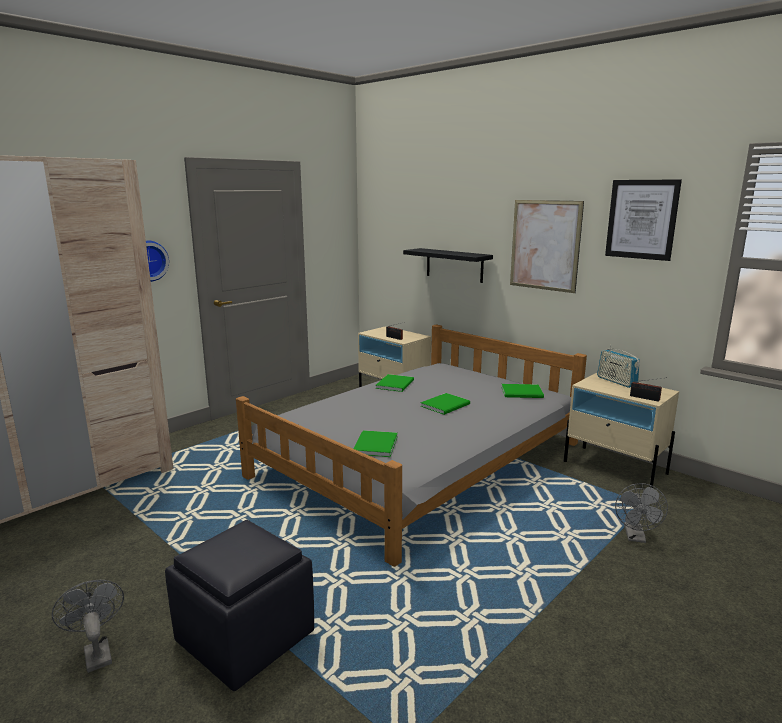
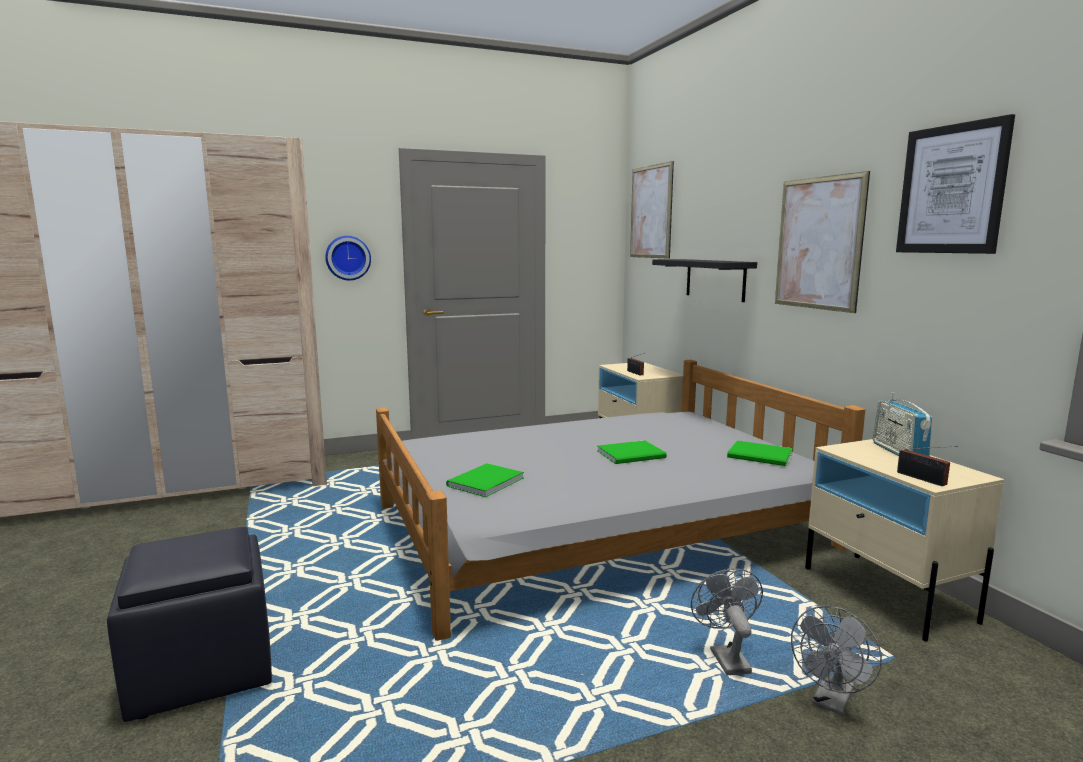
camera: 25 degrees right, 5 degrees down
(96, 652) = (72, 638): grey fan -> grey fan (726, 657)
(386, 209) = (651, 212): none -> picture
(396, 384) = (598, 425): green book -> none

